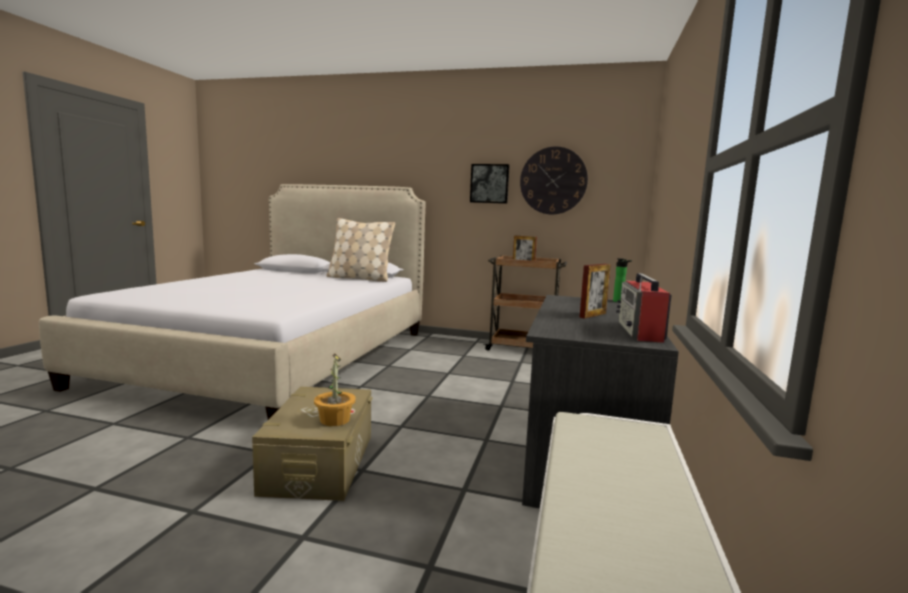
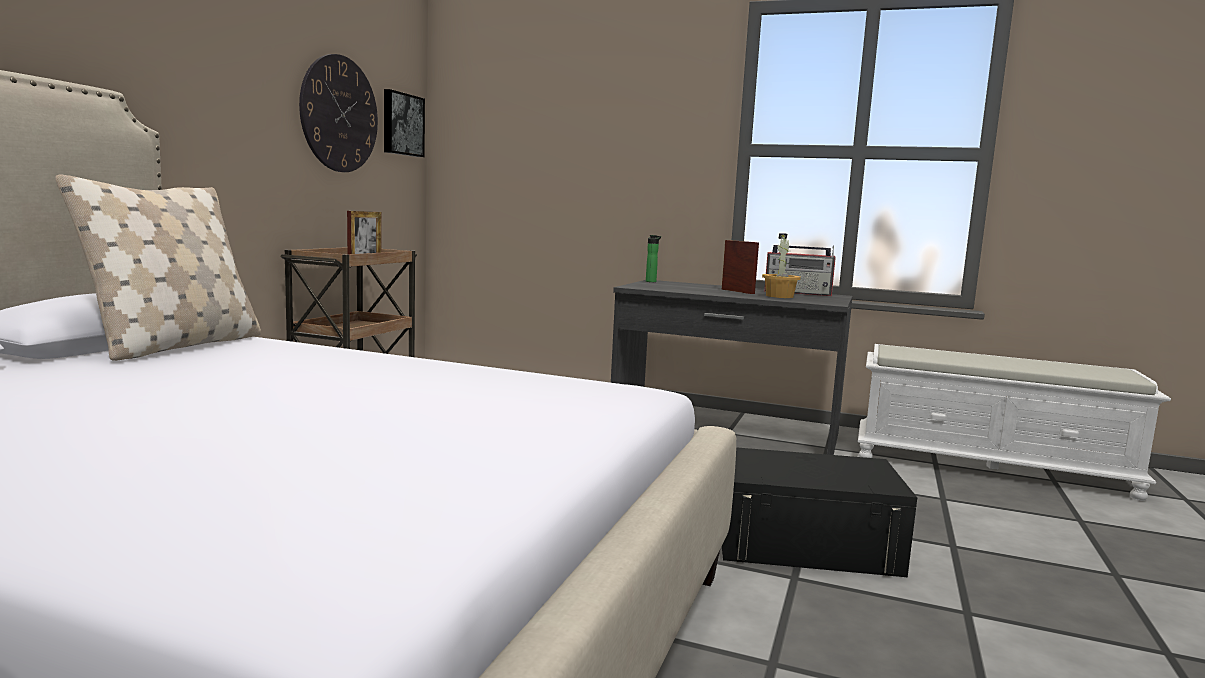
camera: 85 degrees left, 0 degrees up
(319, 463) = (805, 543): beige storage box -> black storage box
(334, 420) = (837, 462): potted plant -> potted plant (779, 296)
(489, 183) = (254, 105): picture -> picture (401, 124)

